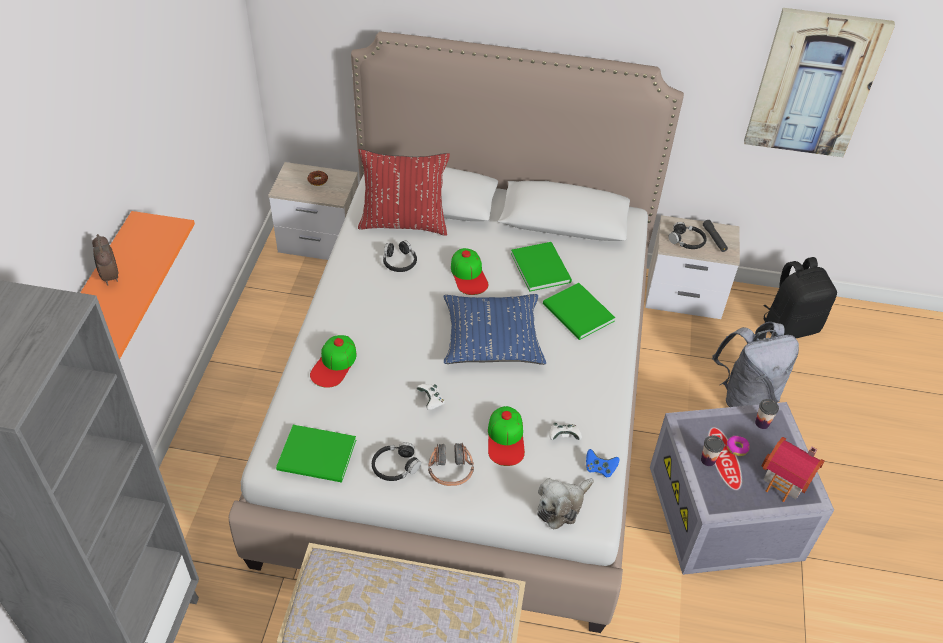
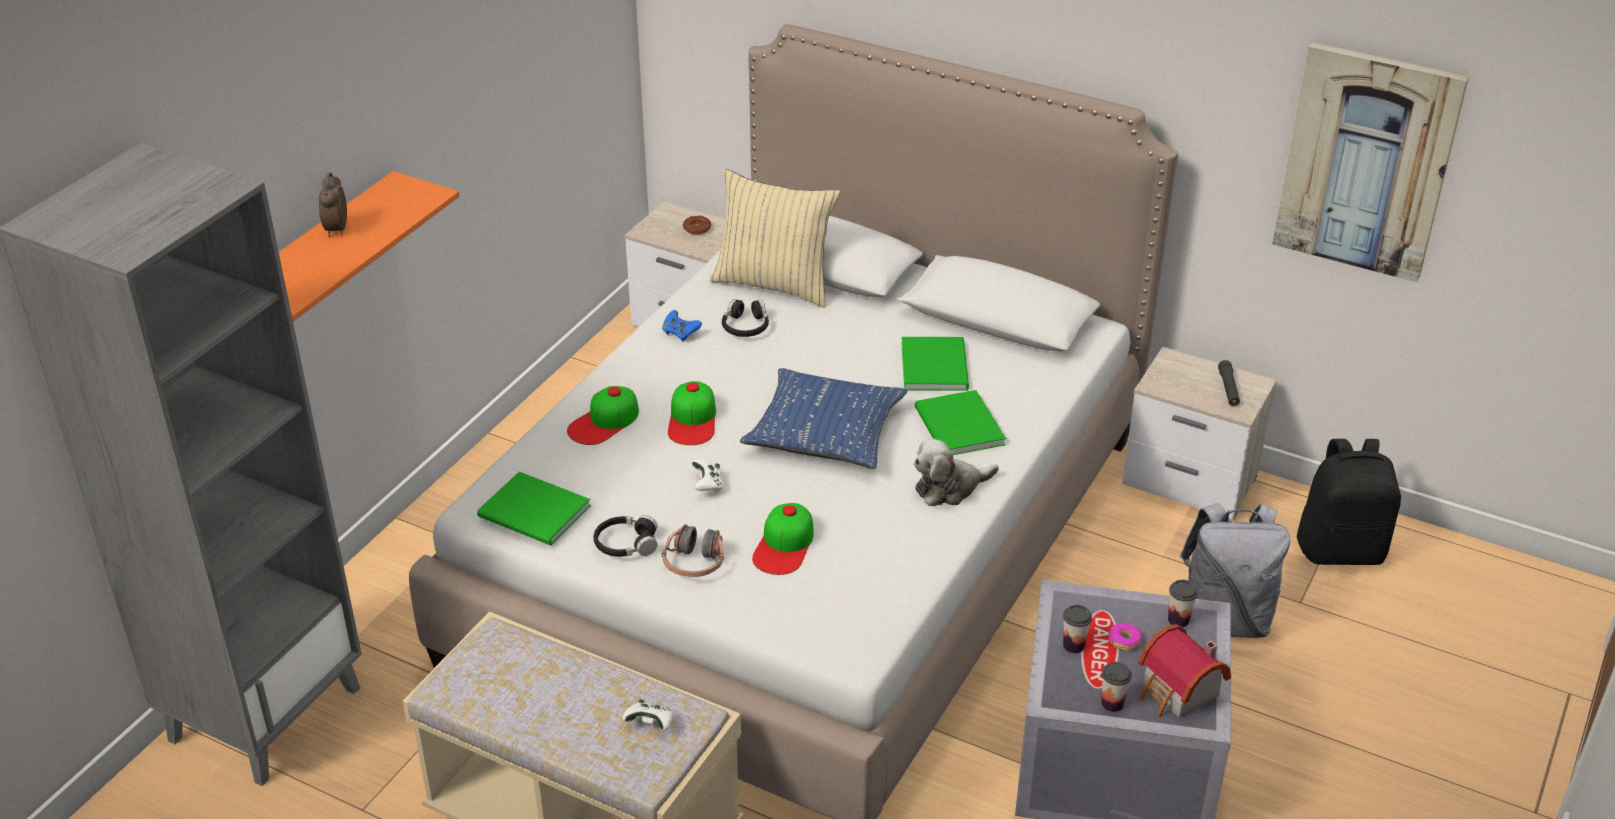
camera: 20 degrees right, 10 degrees down
(404, 222) = (774, 284): red pillow -> beige pillow
(469, 275) = (831, 357): cap -> cap (692, 419)
(562, 506) = (820, 632): plush toy -> plush toy (949, 487)
(564, 437) = (863, 559): white game controller -> white game controller (650, 724)
(599, 468) = (893, 603): blue game controller -> blue game controller (680, 333)
(687, 241) = (1184, 384): black headphones -> none
(751, 499) = (1112, 703): none -> cup

